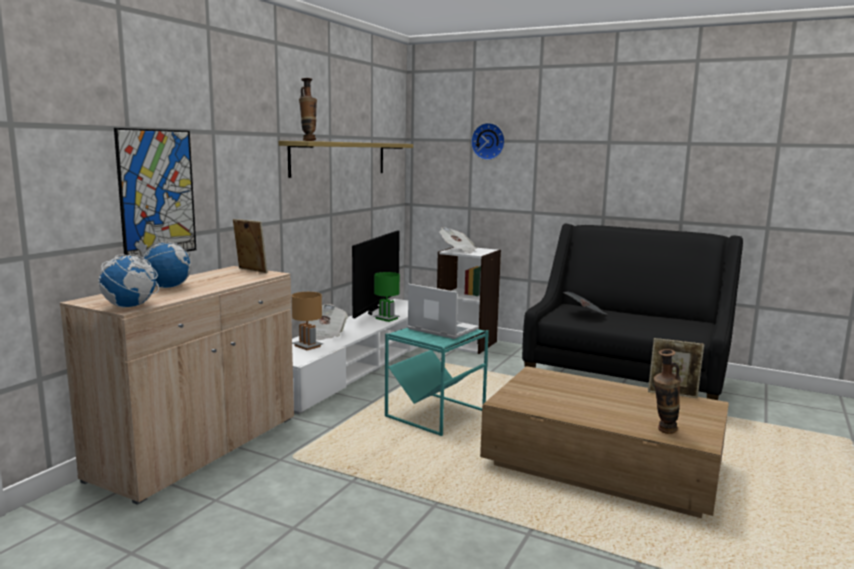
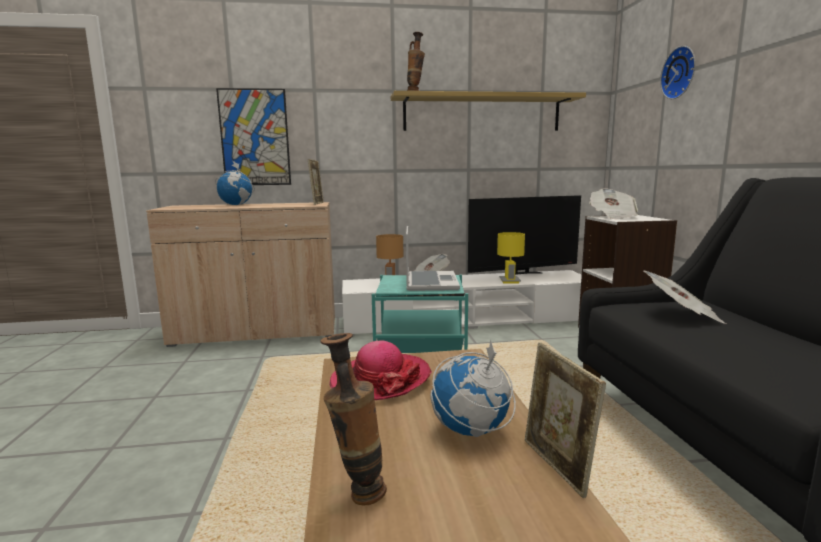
camera: 55 degrees right, 0 degrees up
(131, 306) = (171, 208): globe -> globe (470, 431)
(386, 318) = (509, 281): green table lamp -> yellow table lamp
(542, 399) = (380, 380): none -> hat

